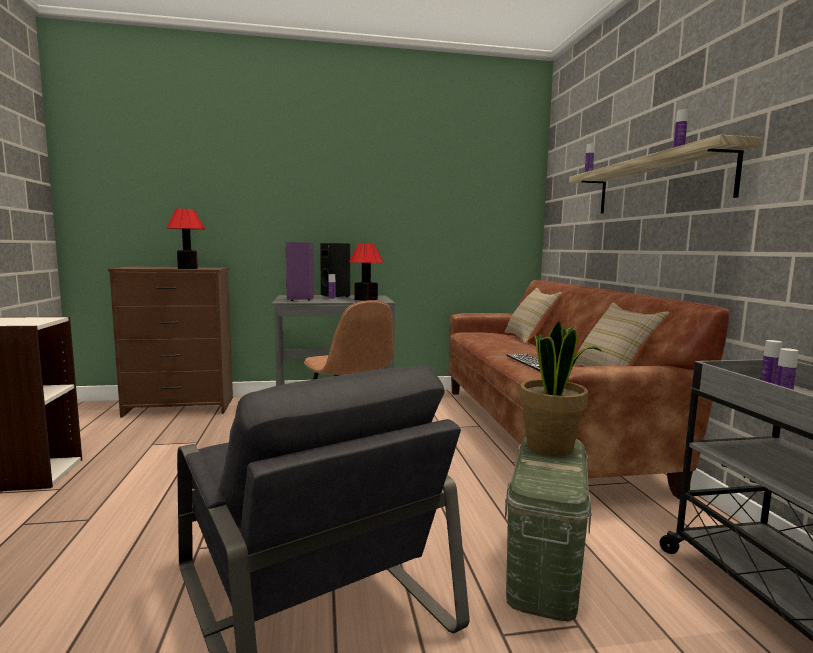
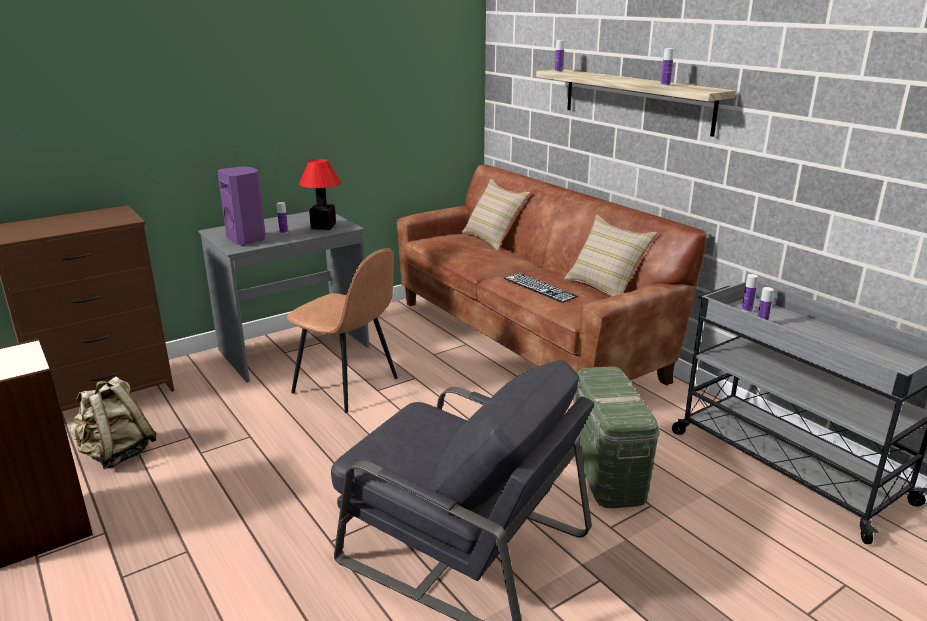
camera: 25 degrees left, 15 degrees up
(138, 442) = (117, 454): none -> beige backpack
(188, 268) = (95, 224): table lamp -> none
(336, 296) = (277, 223): black speaker -> none
(551, 448) = (606, 381): potted plant -> none

